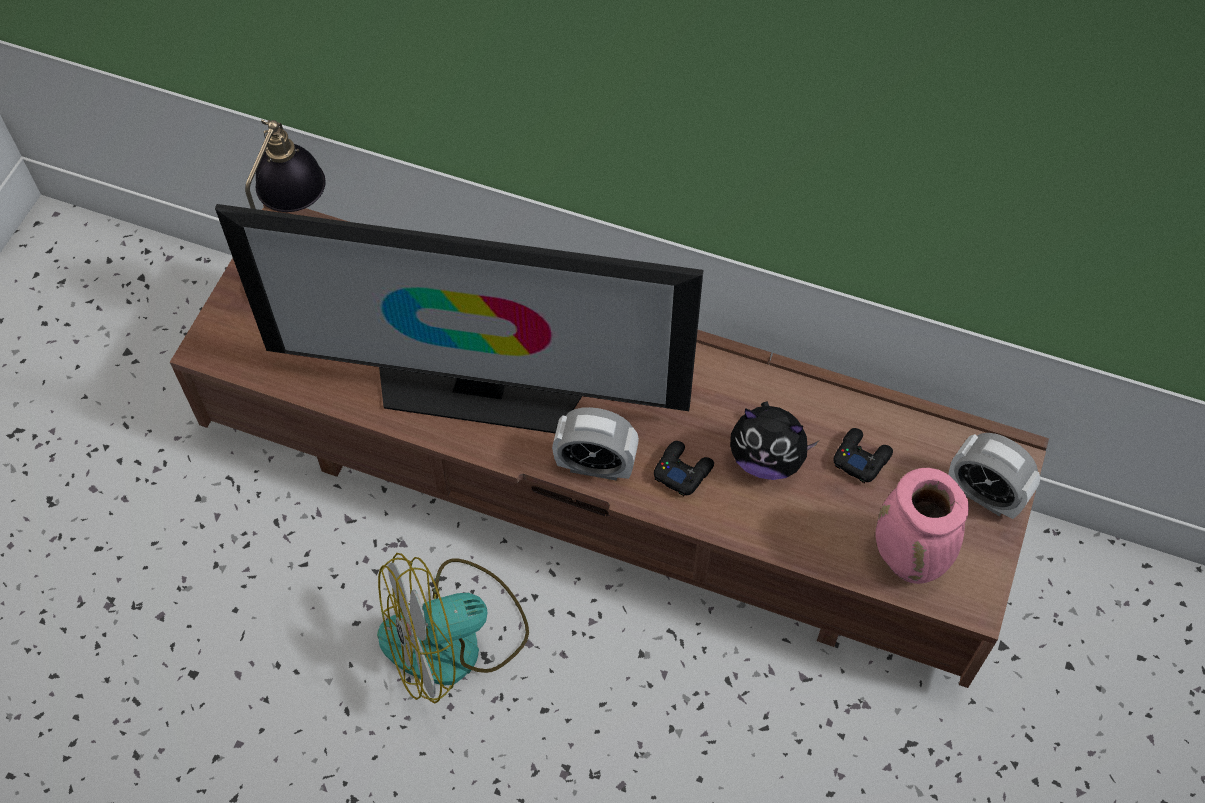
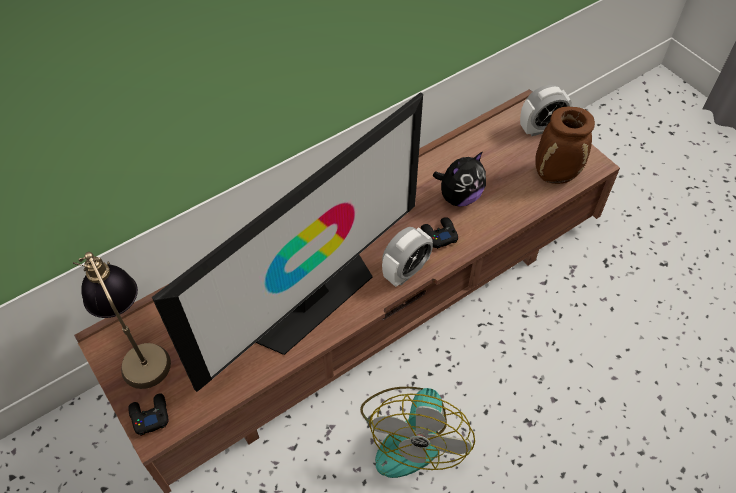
camera: 55 degrees left, 5 degrees down
(861, 457) = (487, 160): black game controller -> black game controller (150, 415)
(910, 559) = (556, 174): pink vase -> brown vase

